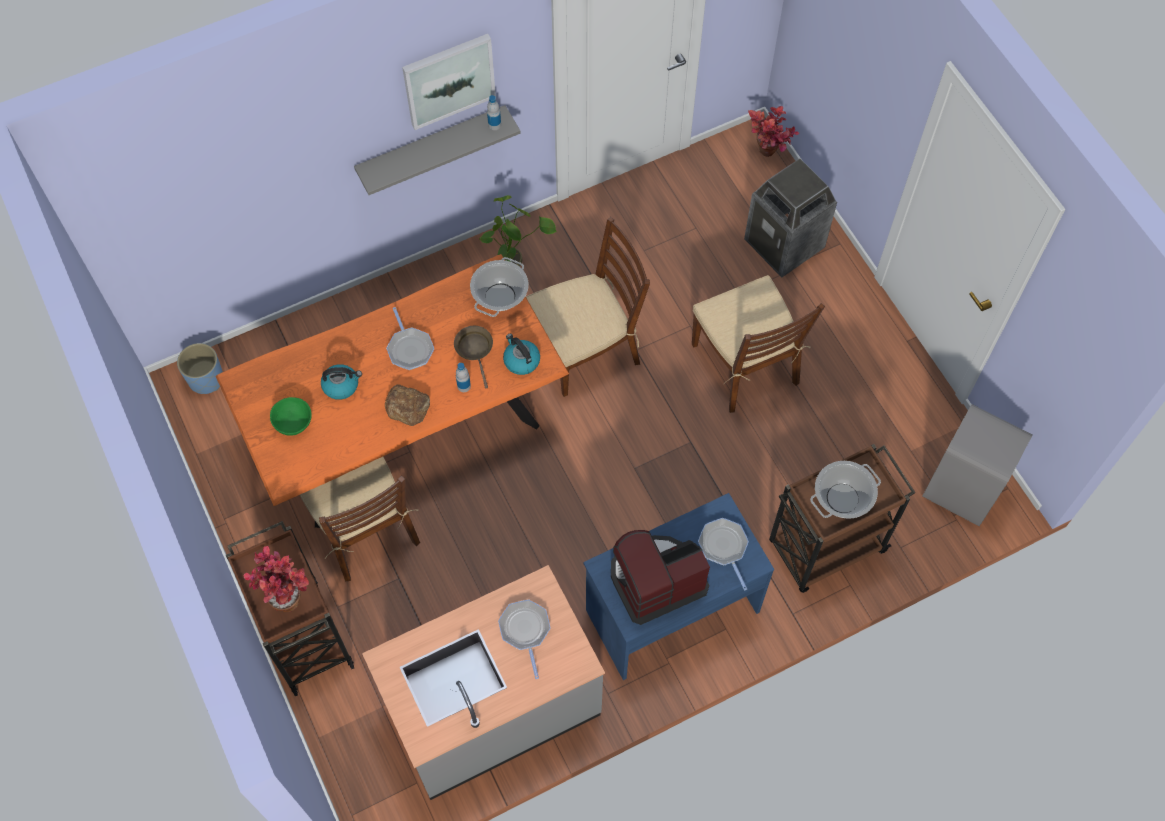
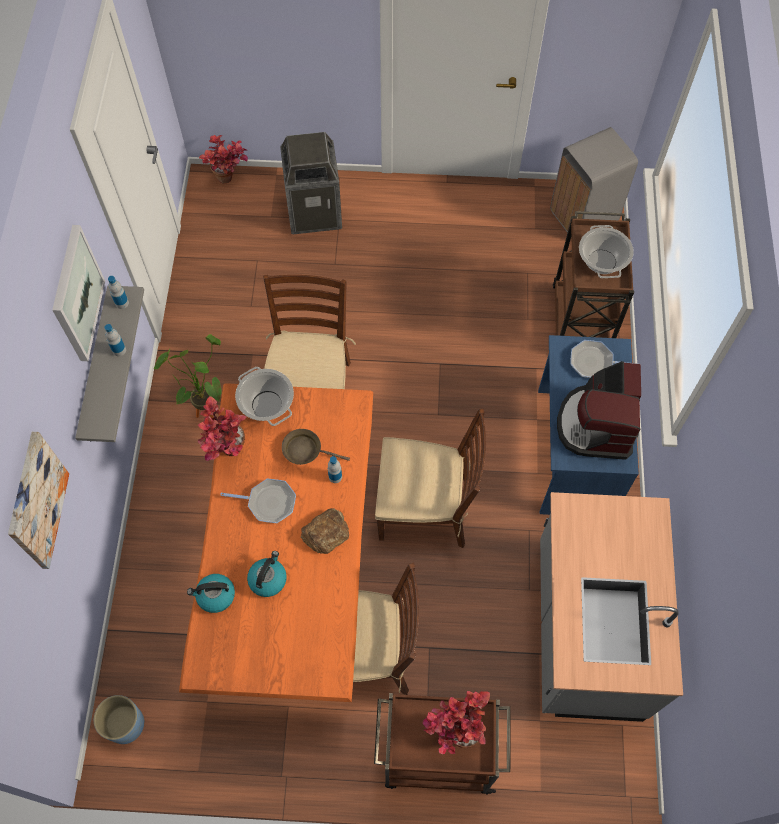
camera: 60 degrees left, 0 degrees up
(263, 163) = (36, 501): none -> picture
(292, 422) = (278, 641): green bowl -> none
(435, 293) = (227, 454): none -> potted plant
(449, 148) = (119, 350): none -> bottle
(521, 360) = (340, 420): kettle -> kettle (215, 596)
(525, 630) = (602, 540): frying pan -> none
(745, 364) = (398, 292): brown chair -> brown chair (425, 508)

